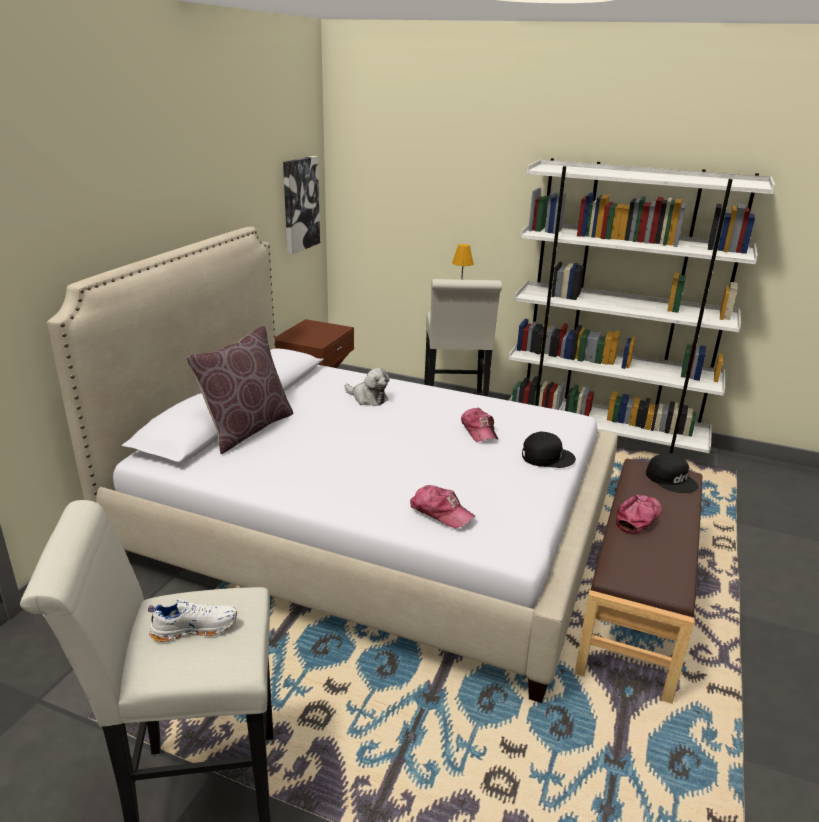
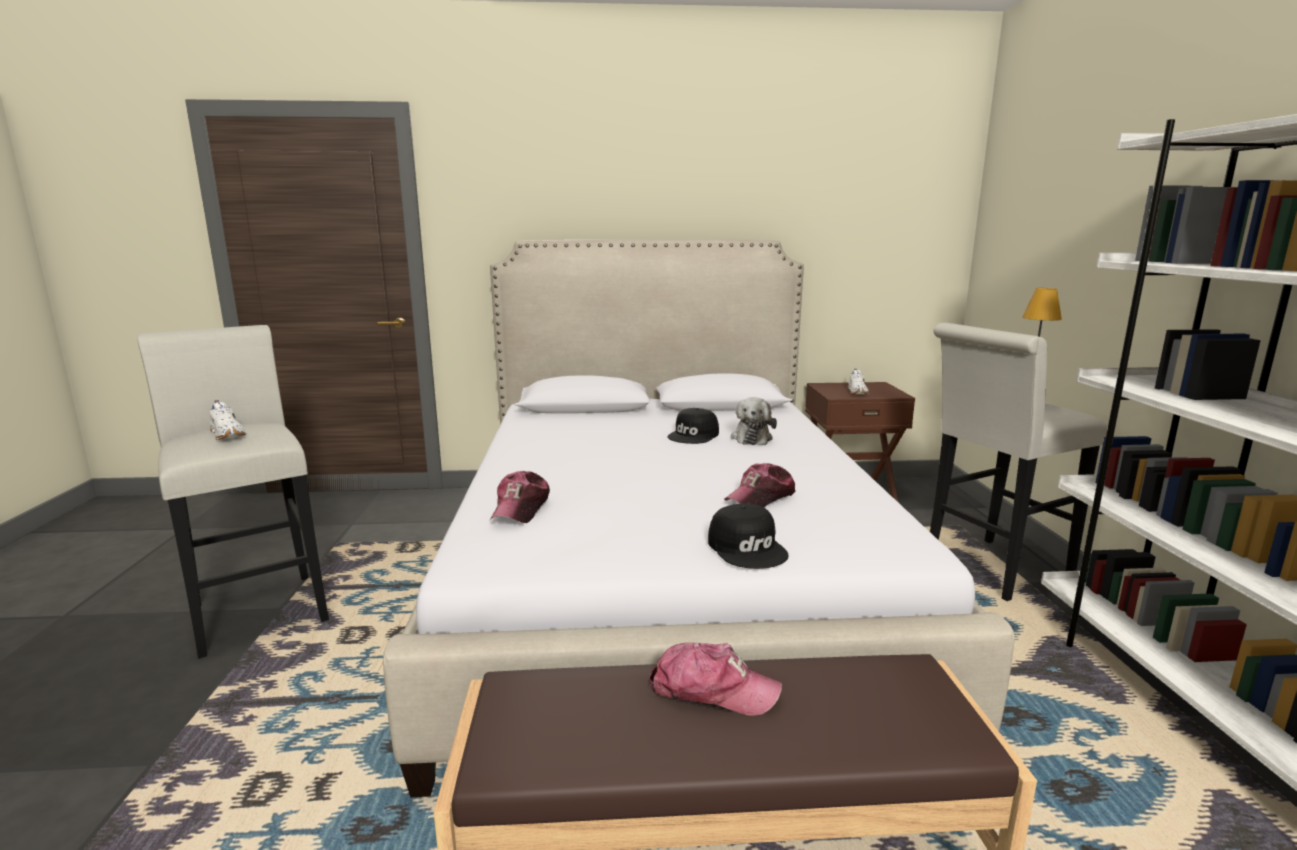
camera: 65 degrees right, 10 degrees down
(247, 429) = (613, 415): brown pillow -> none
(300, 204) = (906, 239): picture -> none
(319, 335) = (857, 392): none -> white shoe
(671, 479) = (918, 717): black cap -> black cap (694, 435)

